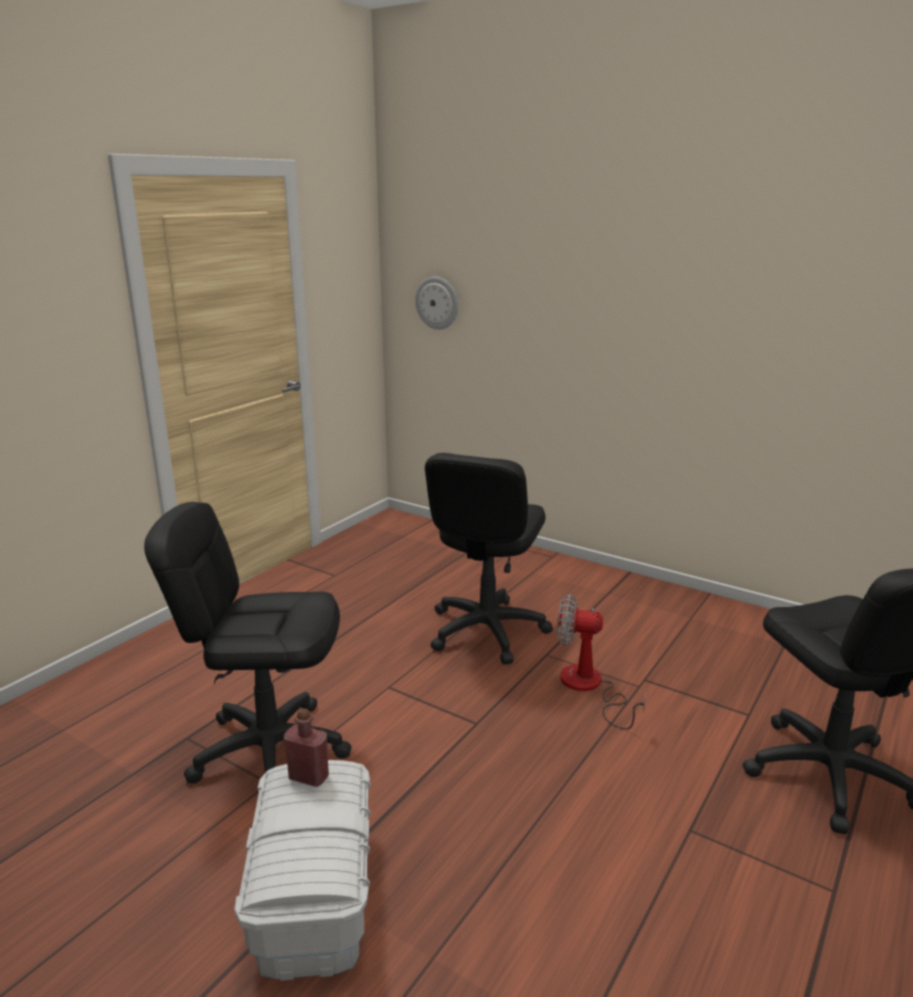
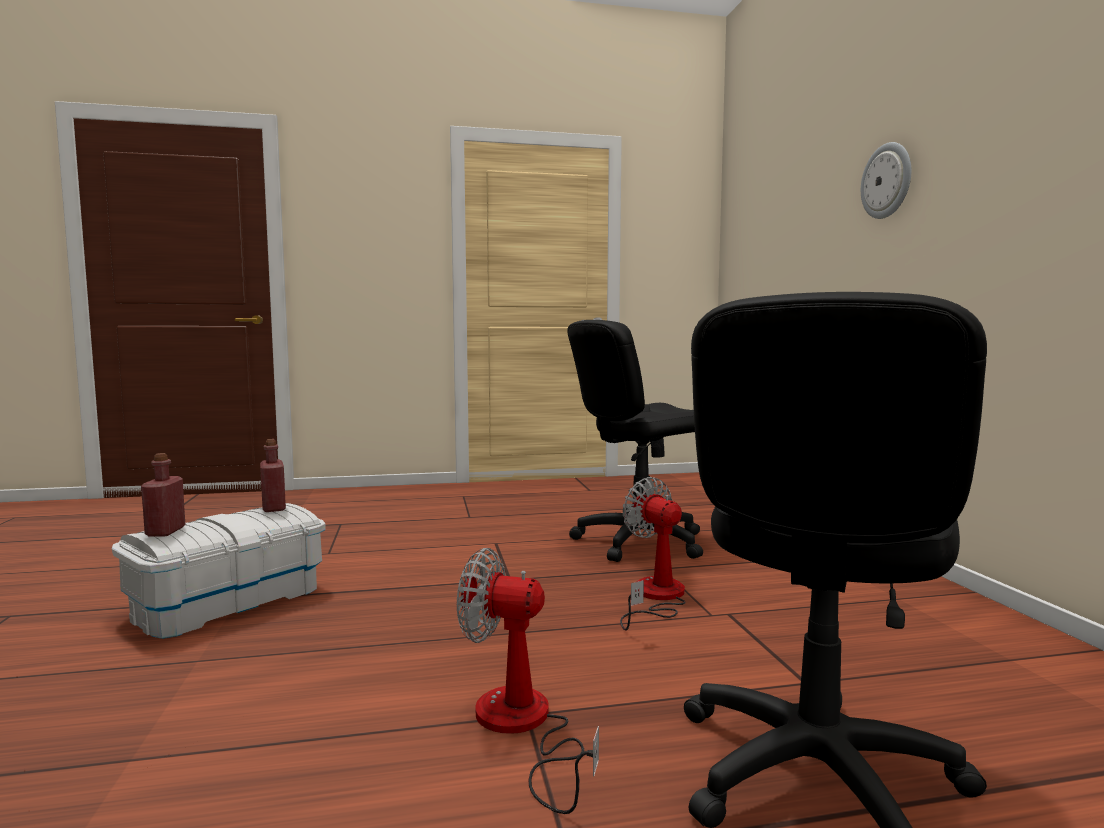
camera: 45 degrees right, 15 degrees down
(269, 751) = (361, 542): black office chair -> none
(303, 870) = (165, 531): none -> red bottle
(437, 303) = (749, 255): wall clock -> wall clock (887, 181)
(703, 840) = (522, 727): none -> fan

